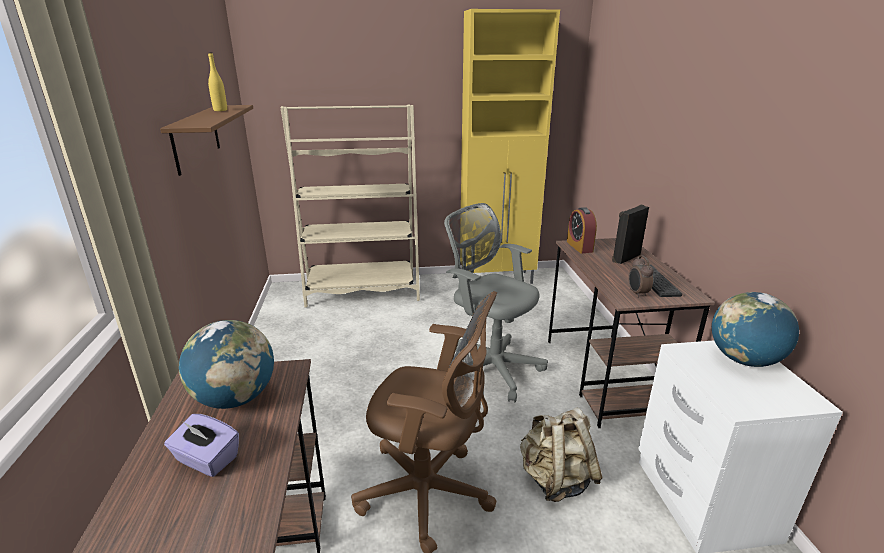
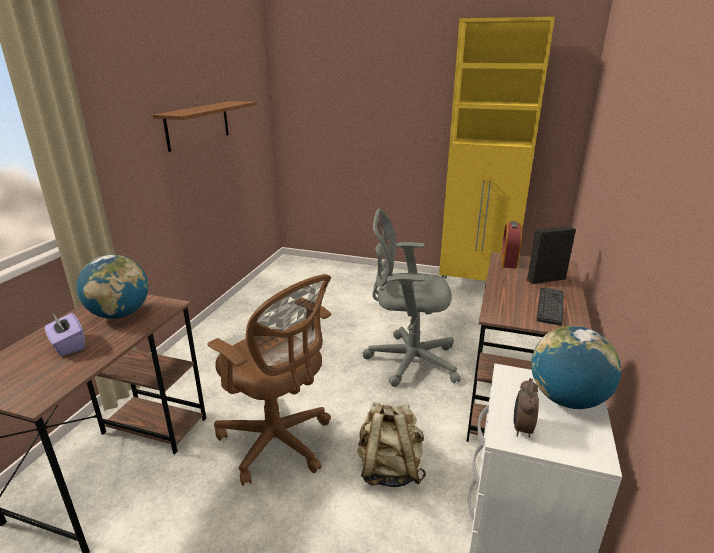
camera: 25 degrees right, 0 degrees up
(220, 110) = (222, 104): yellow bottle -> none
(362, 291) = (346, 274): beige bookcase -> none
(491, 366) = (408, 360): grey office chair -> grey office chair turned 60 degrees counterclockwise
(637, 293) = (515, 313): alarm clock -> alarm clock (521, 429)

